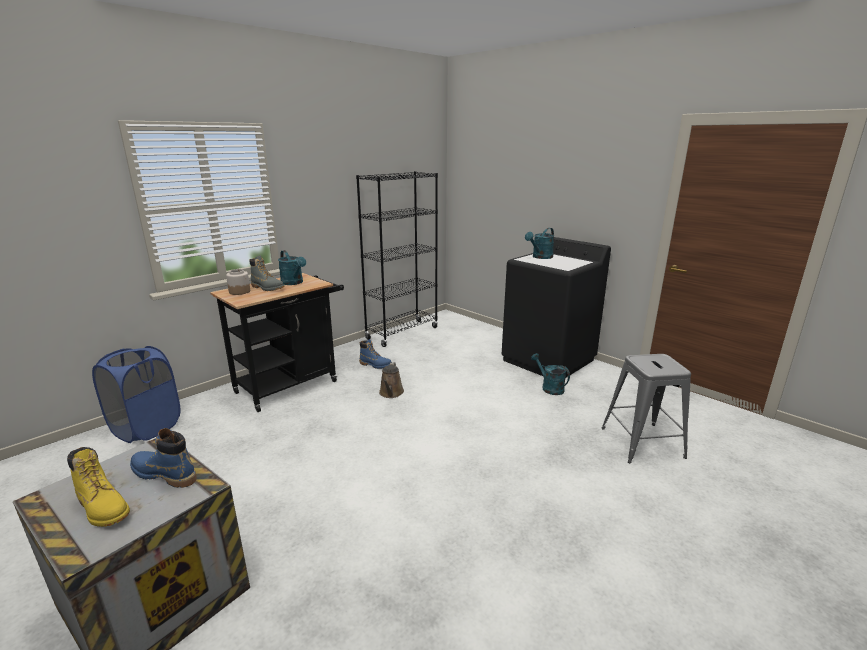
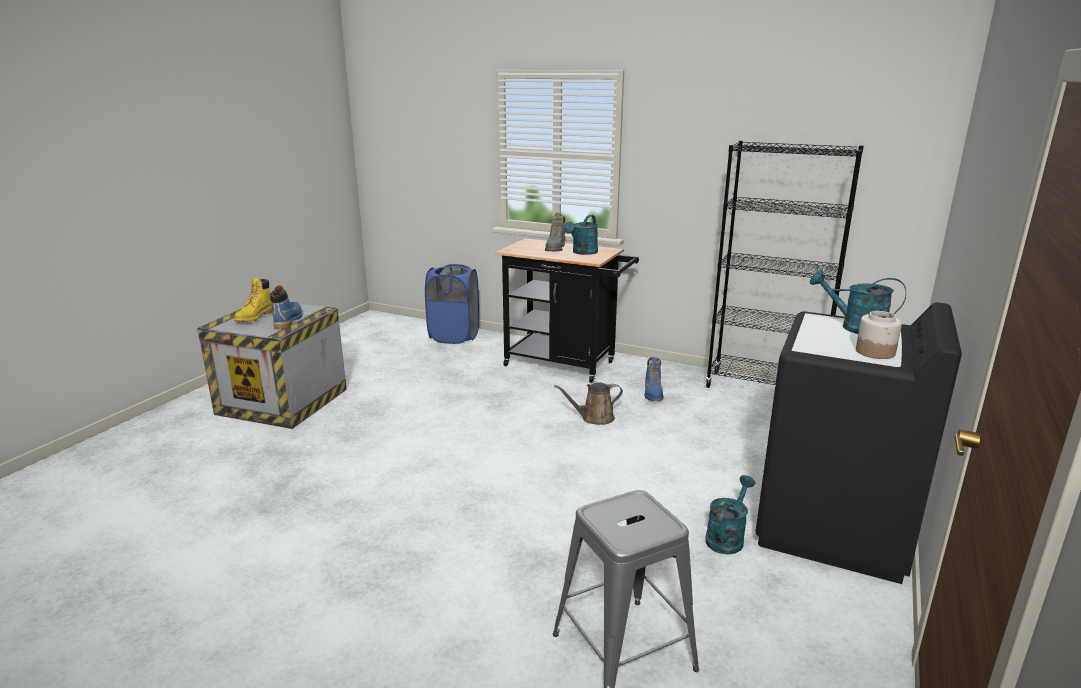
camera: 70 degrees right, 0 degrees up
(239, 291) = (534, 244): jar -> jar (875, 352)

